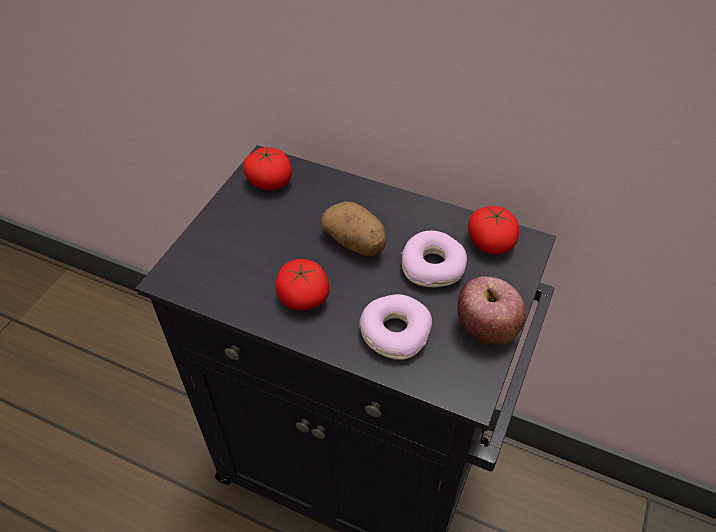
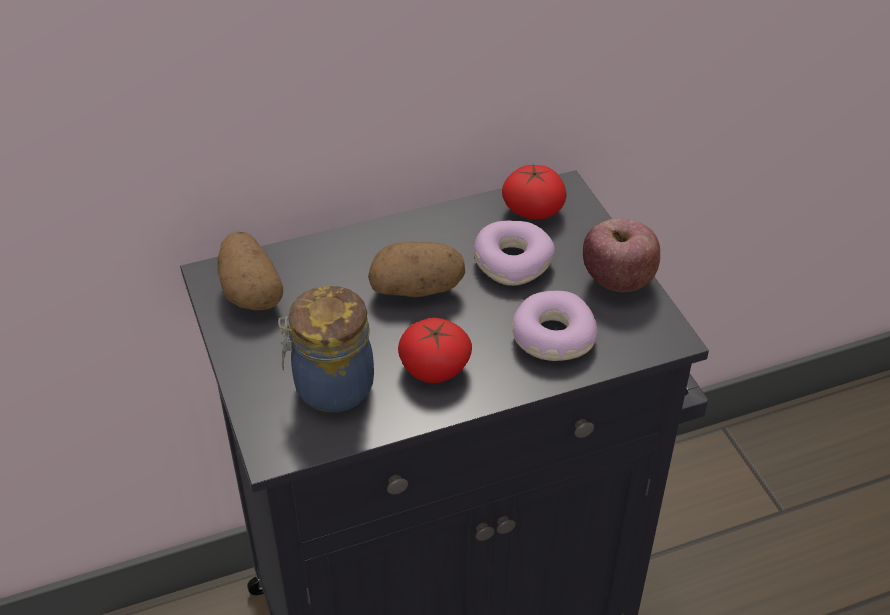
camera: 45 degrees left, 5 degrees down
(237, 265) = (330, 387): none -> jar
(270, 181) = (250, 291): tomato -> potato

